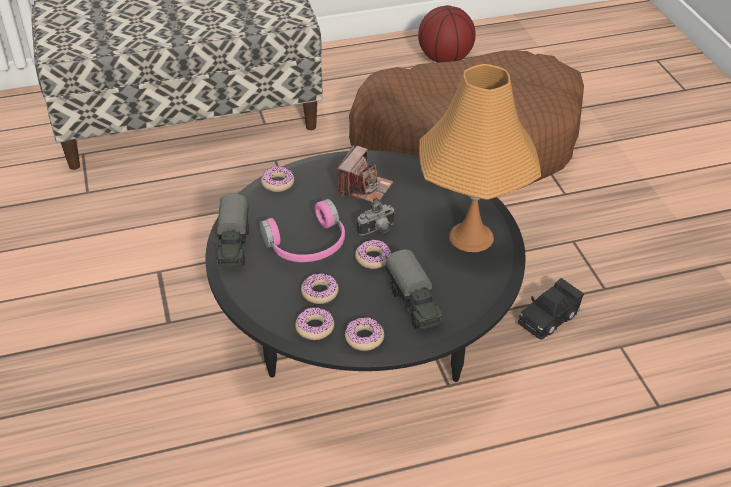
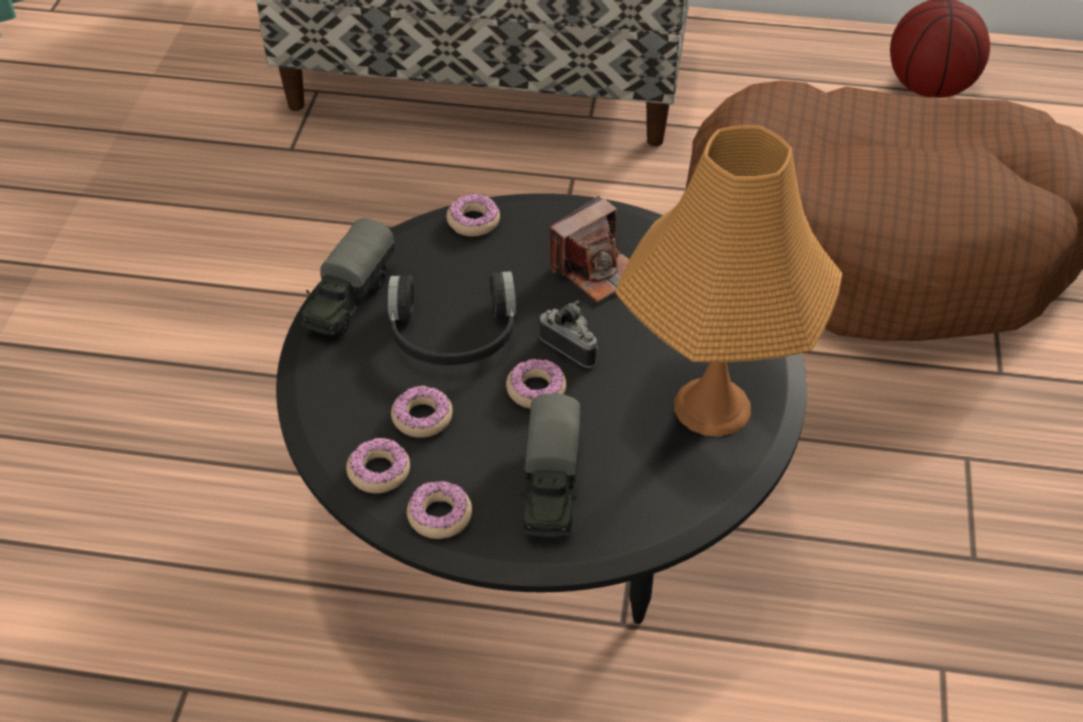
camera: 25 degrees right, 5 degrees up
(307, 245) = (453, 335): pink headphones -> black headphones
(377, 230) = (572, 346): camera -> camera turned 135 degrees counterclockwise
(548, 318) = (847, 574): black toy car -> none

